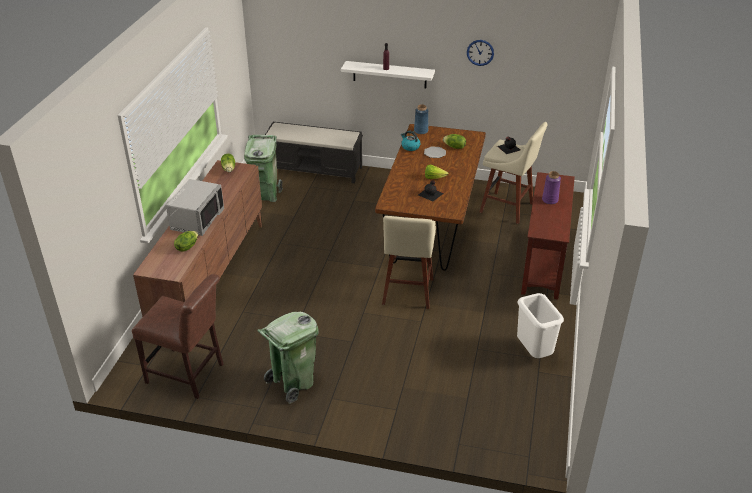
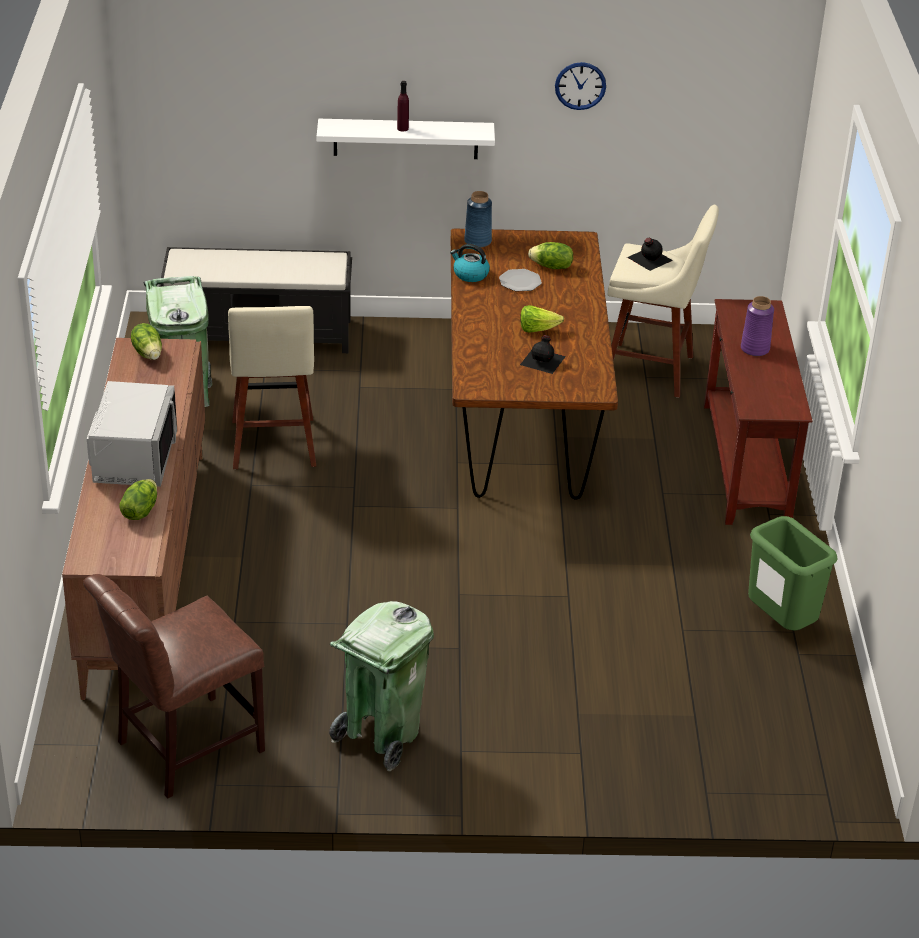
camera: 15 degrees left, 0 degrees up
(188, 375) = (182, 749): brown chair -> brown chair turned 135 degrees clockwise
(407, 293) = (525, 548): beige stool -> beige stool (273, 445)
(533, 353) = (779, 624): white trash can -> green trash can

